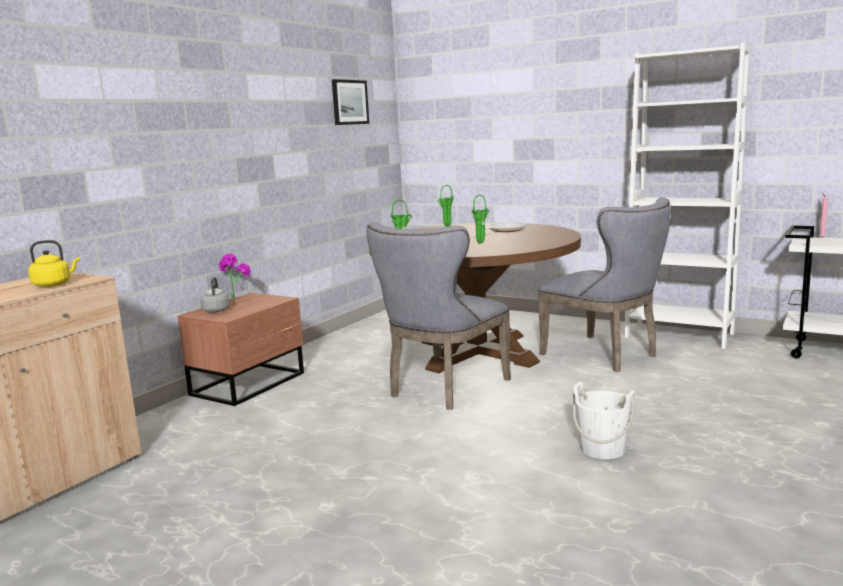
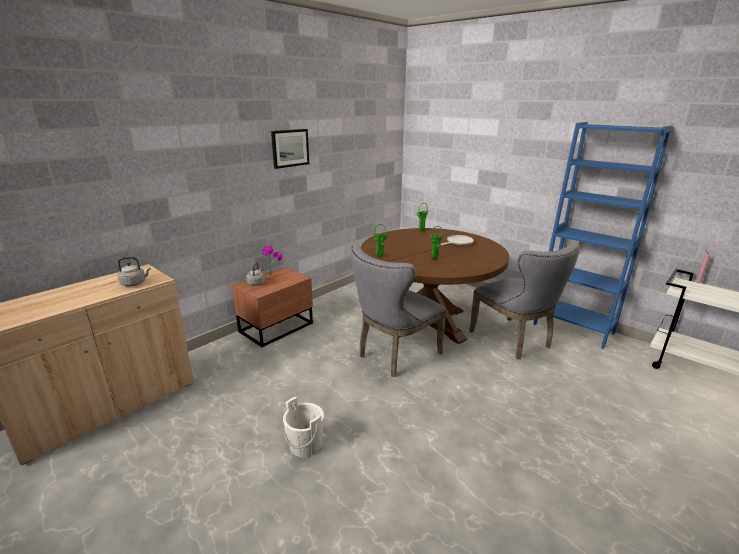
camera: 10 degrees right, 10 degrees up
(54, 284) = (135, 283): yellow kettle -> grey kettle
(349, 102) = (366, 134): picture -> picture (290, 148)
(602, 449) = (484, 439): white bucket -> white bucket (305, 445)
(679, 335) = (573, 328): white bookcase -> blue bookcase

